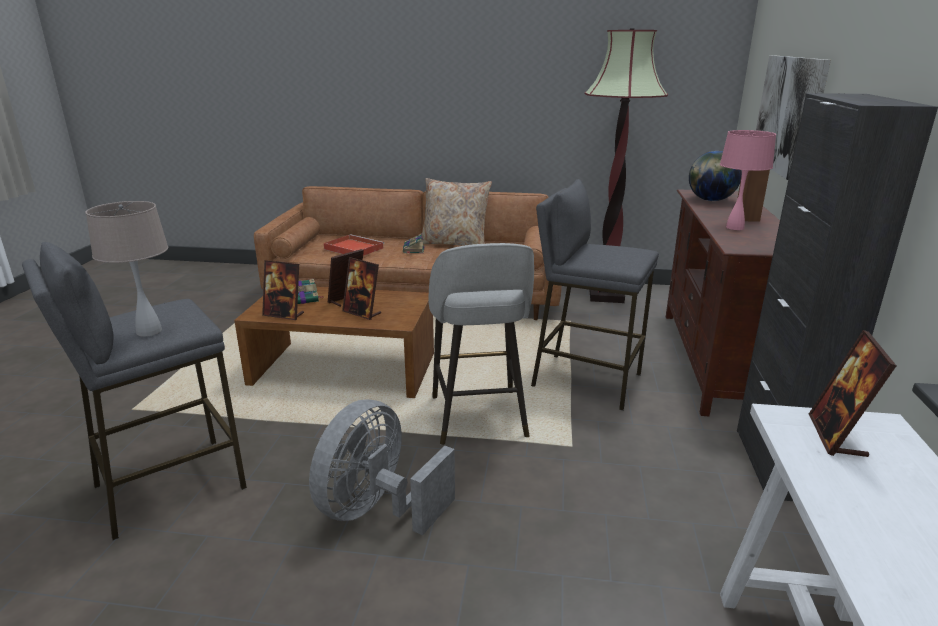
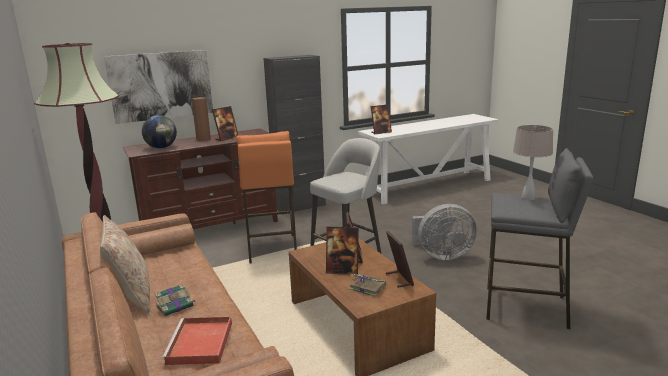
camera: 125 degrees left, 5 degrees down
(586, 380) = (271, 249): grey stool -> orange stool
(735, 227) = (227, 138): pink table lamp -> picture frame

